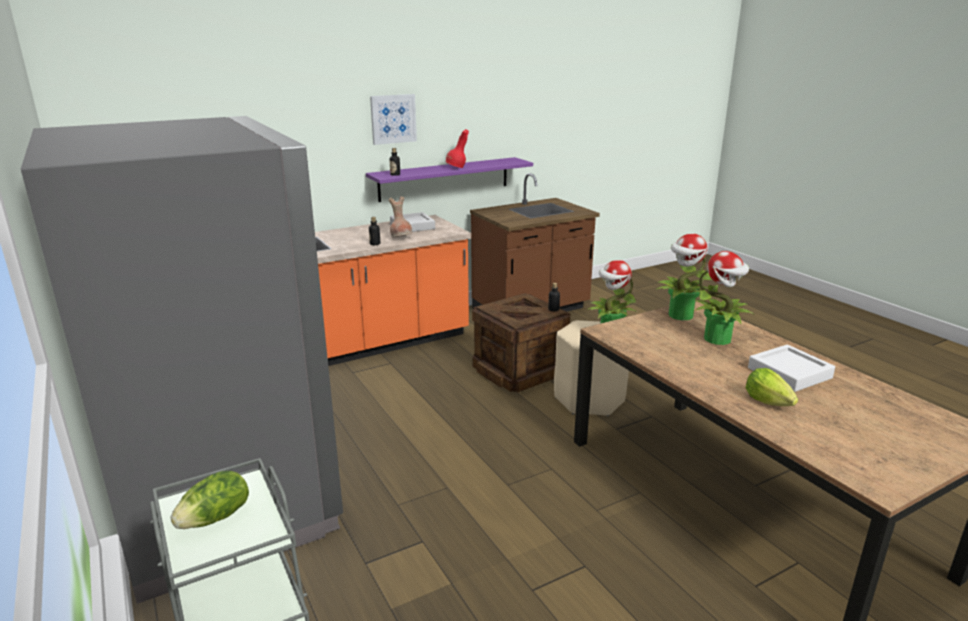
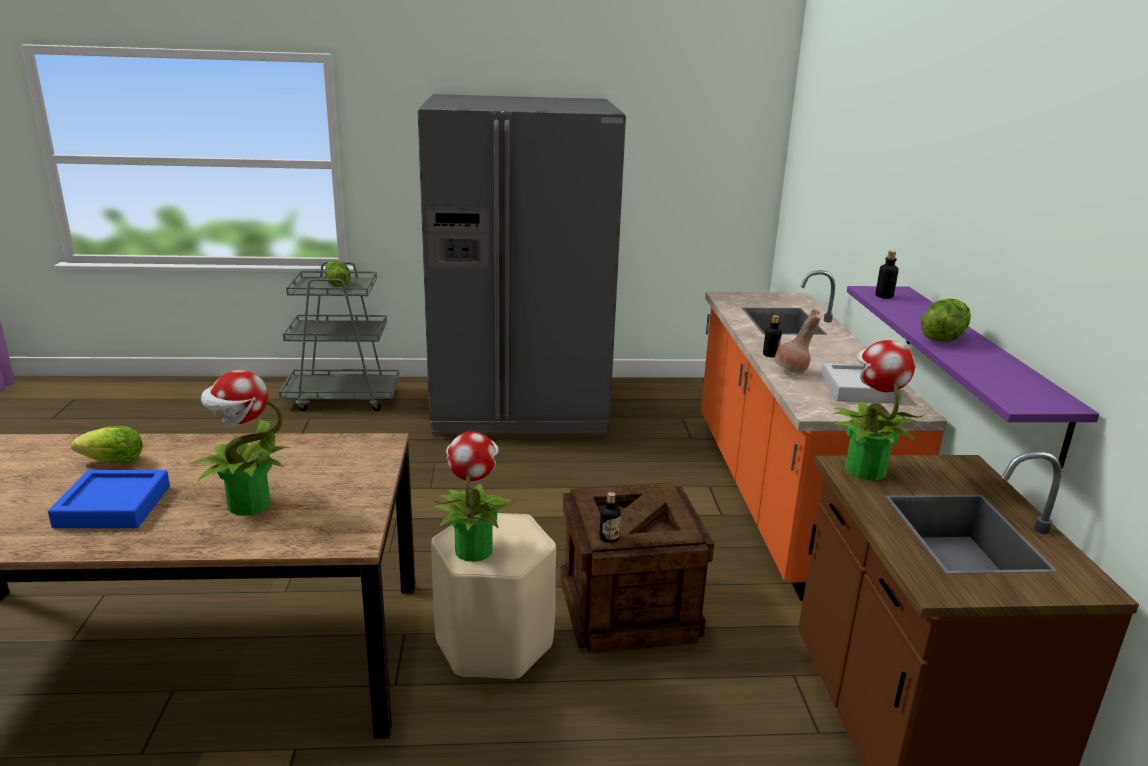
camera: 115 degrees right, 0 degrees up
(393, 119) = (953, 212): picture -> none
(456, 167) = (942, 338): red vase -> lettuce
(680, 316) = (344, 512): potted plant -> potted plant (864, 469)
(789, 373) = (113, 506): white tray -> blue tray

